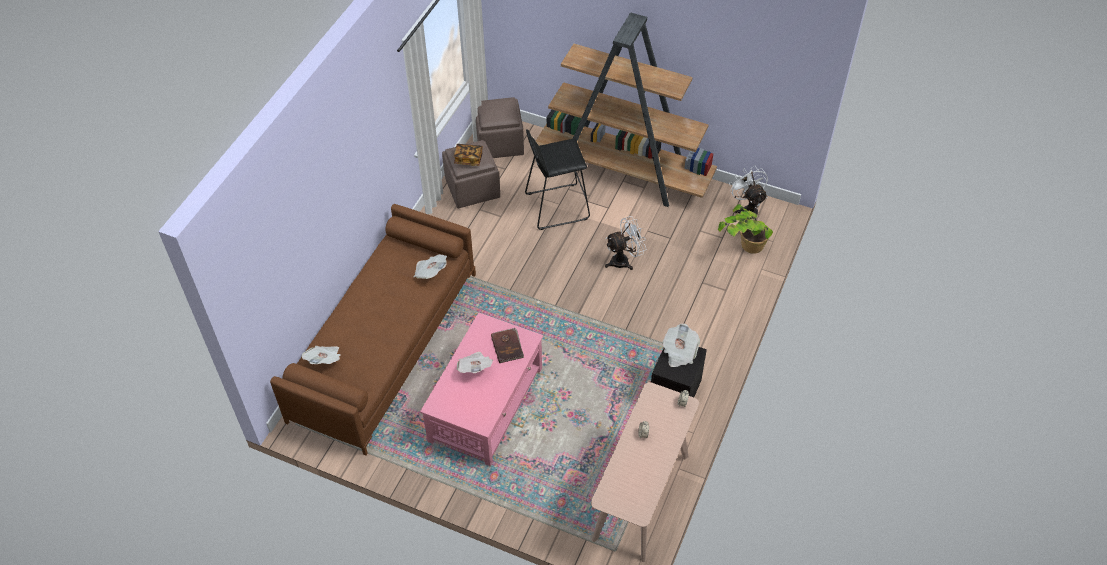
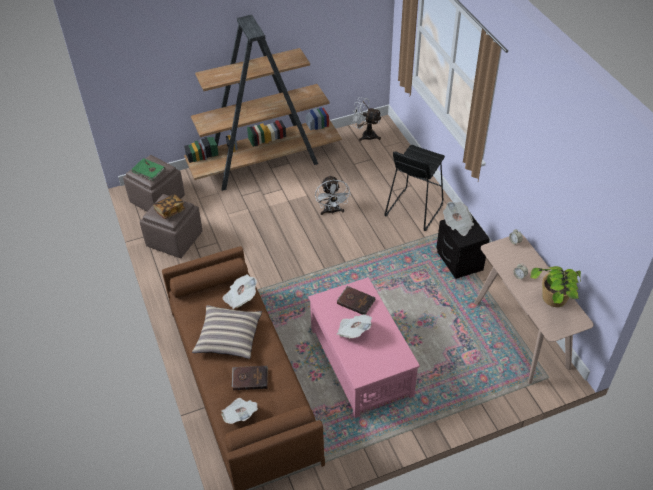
camera: 45 degrees left, 5 degrees down
(362, 339) = (250, 378): none -> brown book
(386, 296) = (228, 337): none -> pillow
(493, 111) = (148, 171): none -> green book
(556, 206) = (247, 211): black stool -> black stool (413, 210)
(624, 260) = (332, 211): white fan -> white fan turned 150 degrees clockwise
(741, 248) = (390, 157): potted plant -> potted plant (552, 307)

